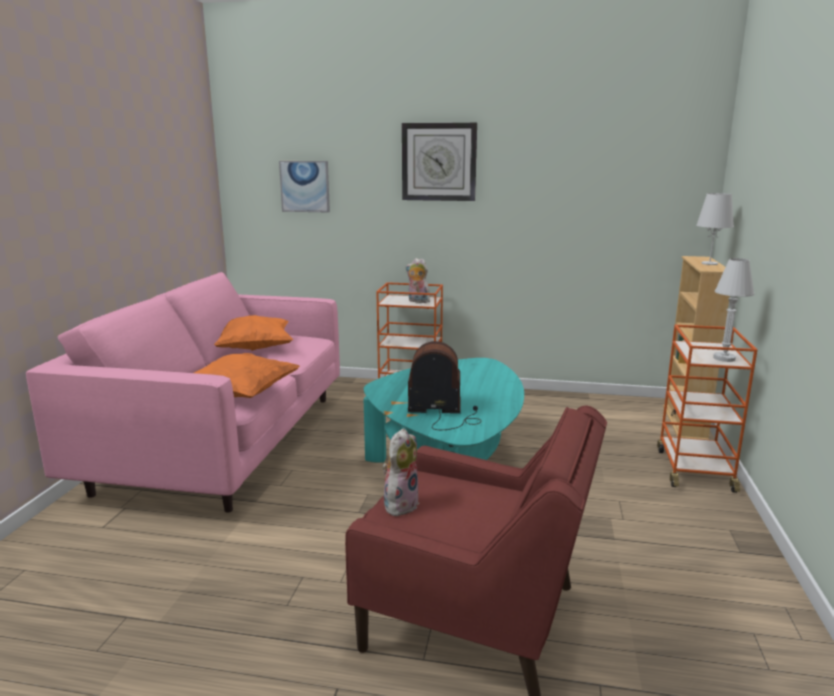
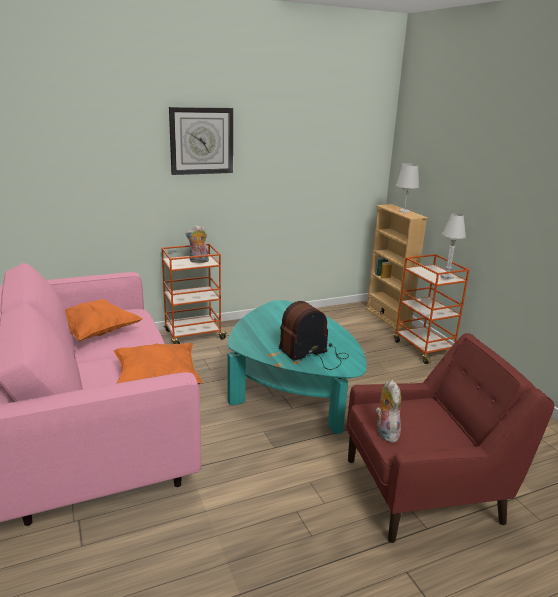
camera: 35 degrees left, 5 degrees up
(305, 186) = (74, 166): picture -> none

